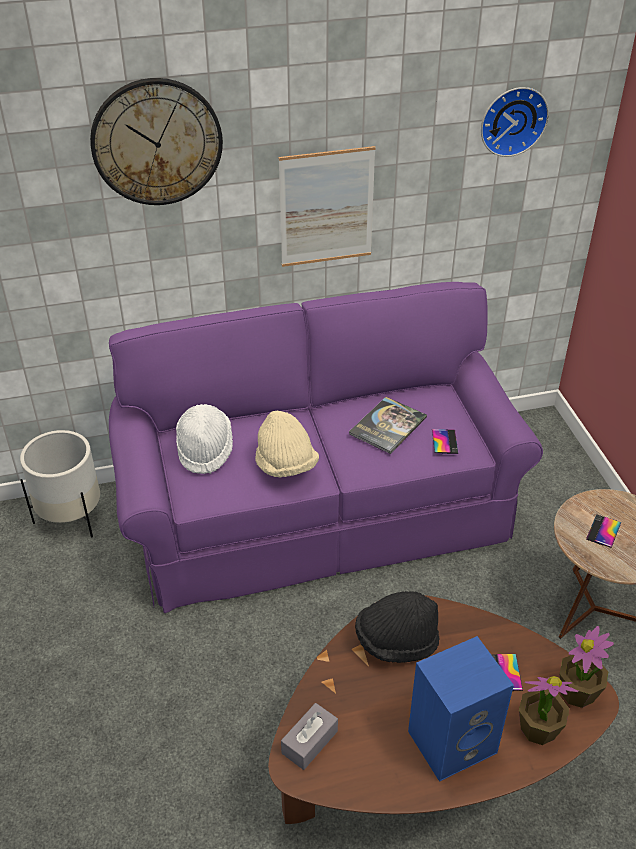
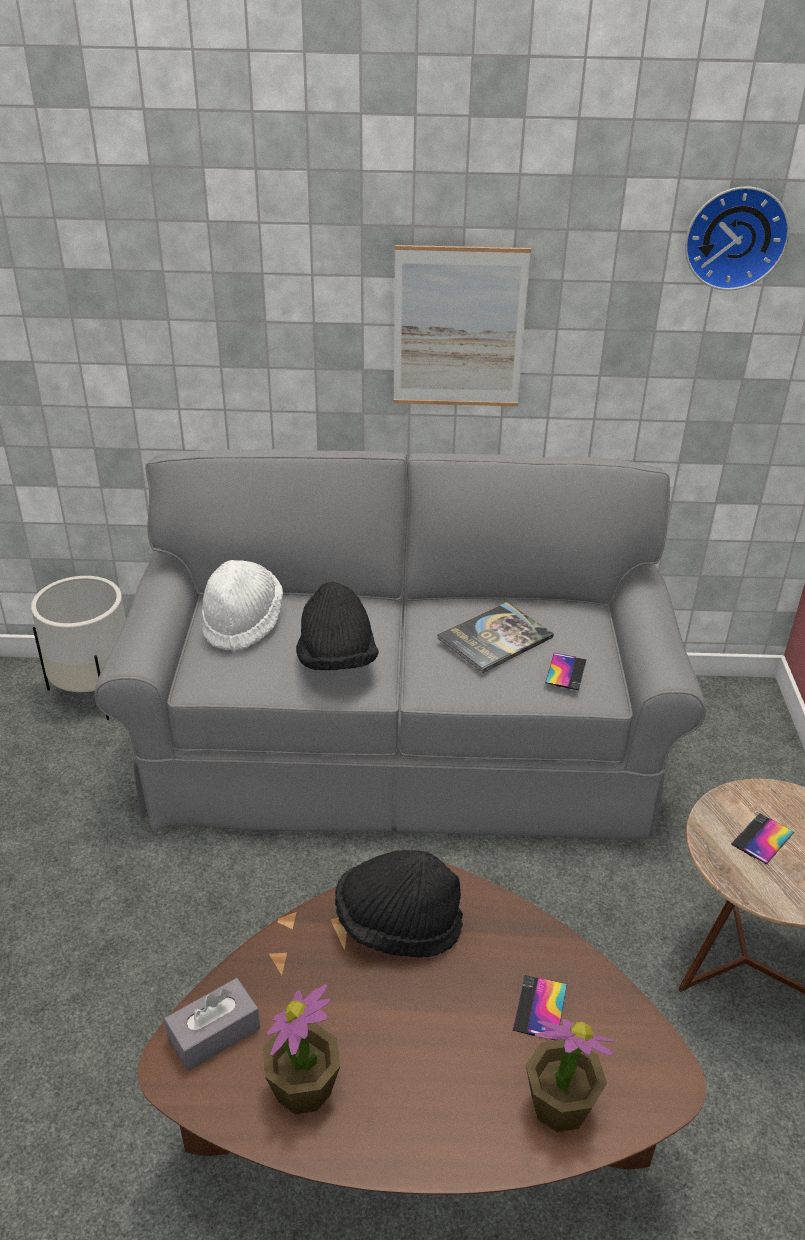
camera: 15 degrees right, 5 degrees down
(157, 142) = (233, 201): wall clock -> none
(285, 465) = (336, 660): beige hat -> black hat
(317, 512) = (400, 748): purple sofa -> grey sofa
(453, 740) = (422, 1086): blue speaker -> none
(577, 692) = (643, 1066): potted plant -> potted plant (303, 1088)

